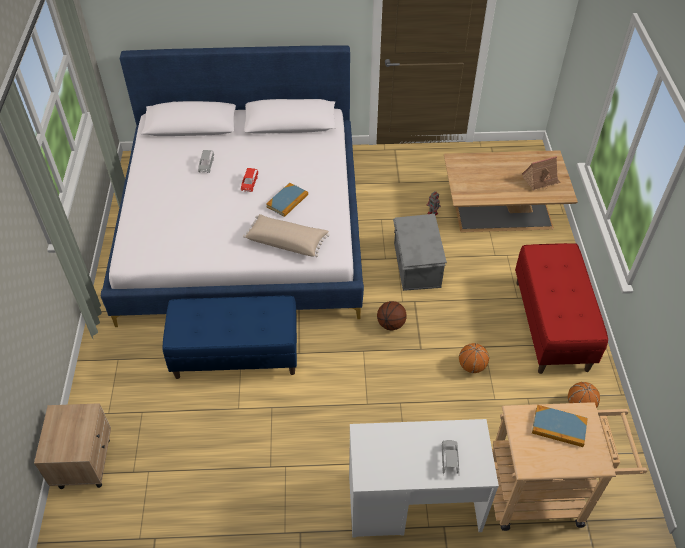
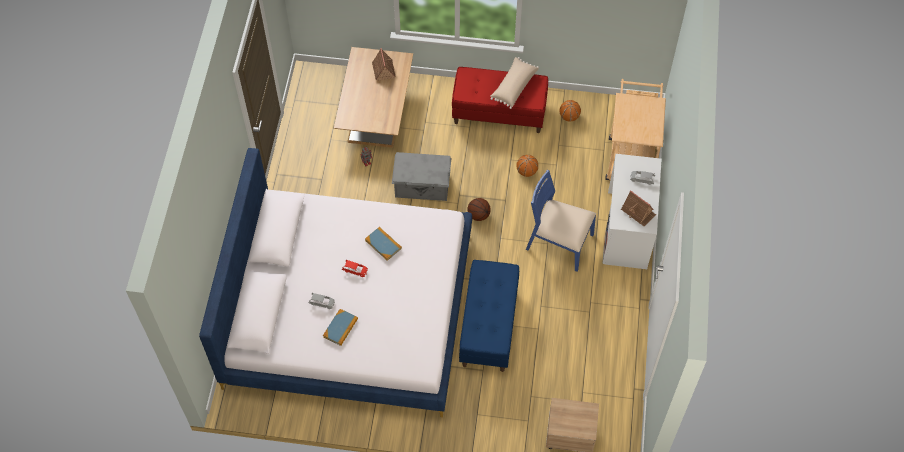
camera: 80 degrees left, 10 degrees up
(287, 241) = (429, 250): beige pillow -> beige pillow (513, 86)
(371, 416) = (558, 242): none -> blue chair
(387, 460) = (638, 212): none -> toy house
(559, 427) = (631, 115): book -> book (340, 328)

